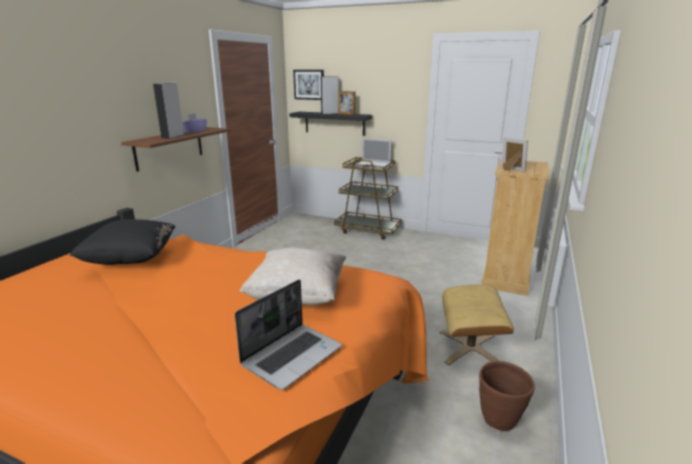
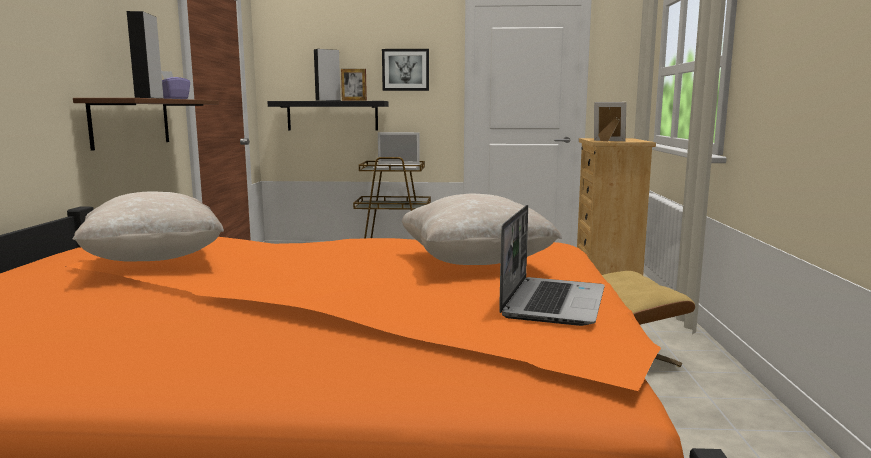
camera: 20 degrees left, 10 degrees down
(131, 260) = (154, 259): black pillow -> beige pillow
(309, 84) = (292, 63): picture -> picture (405, 70)
(499, 421) = (723, 413): brown planter -> none

